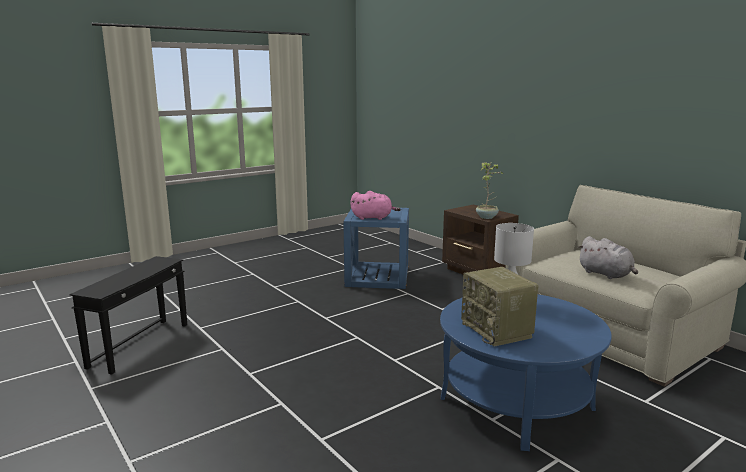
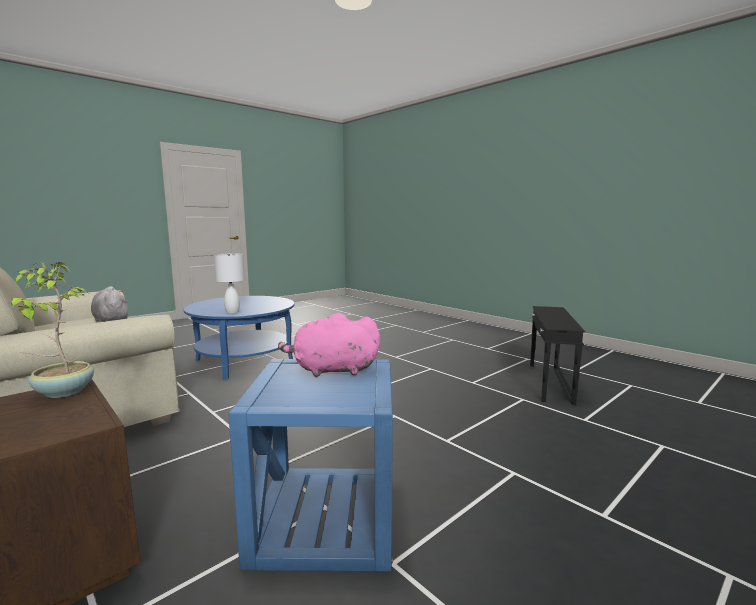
camera: 175 degrees right, 5 degrees down
(497, 330) = (262, 301): radio -> none

